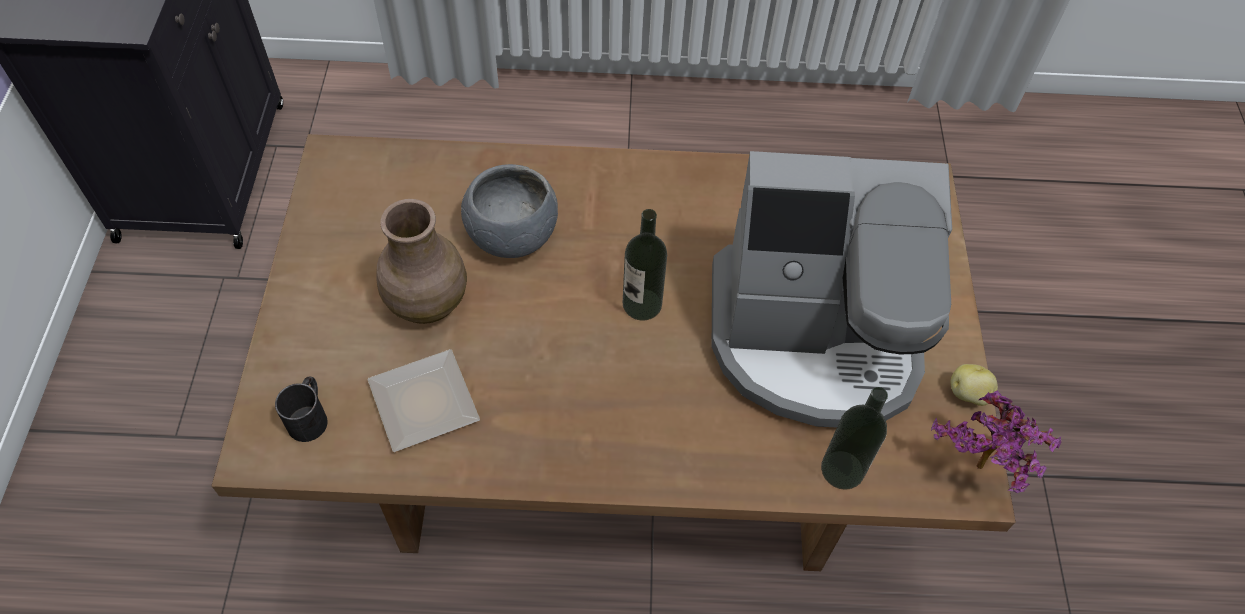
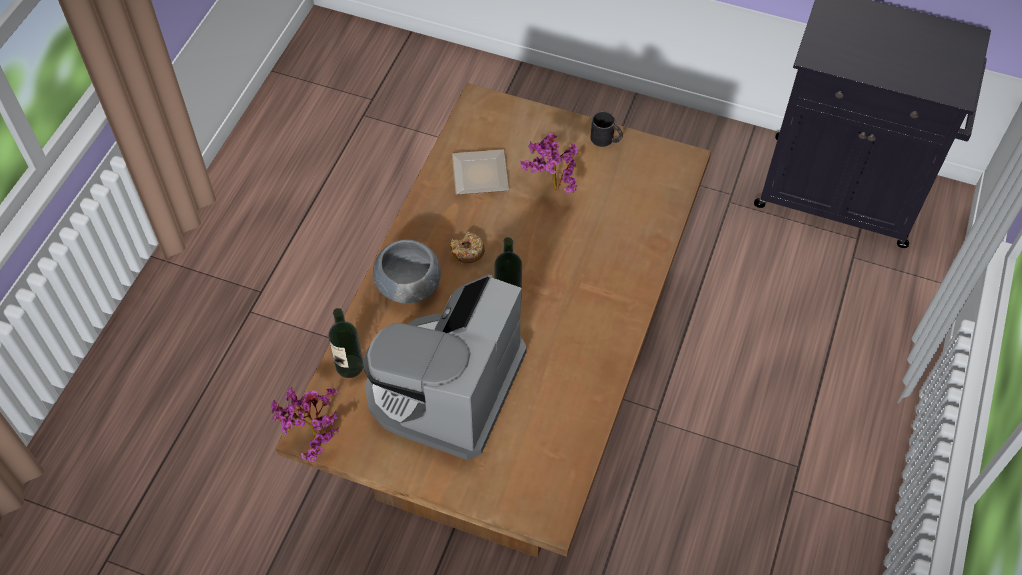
camera: 110 degrees right, 0 degrees up
(310, 416) = (492, 125): black mug -> black mug (606, 139)
(427, 301) = (550, 188): brown vase -> potted plant
(512, 234) = (588, 241): grey bowl -> grey bowl (408, 286)
(581, 376) = (467, 251): none -> donut
(968, 394) = (367, 462): potato -> none

